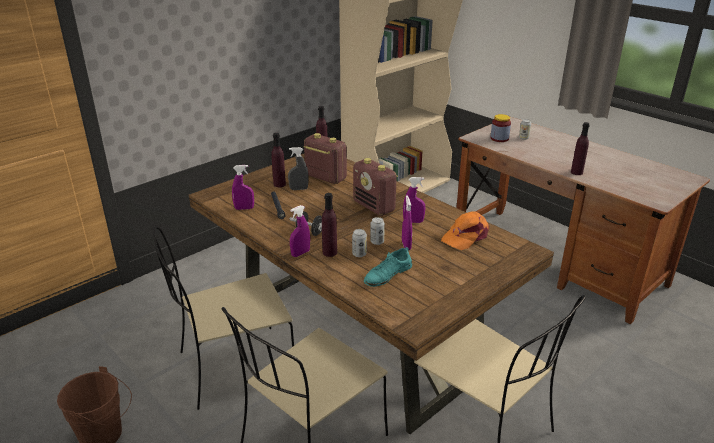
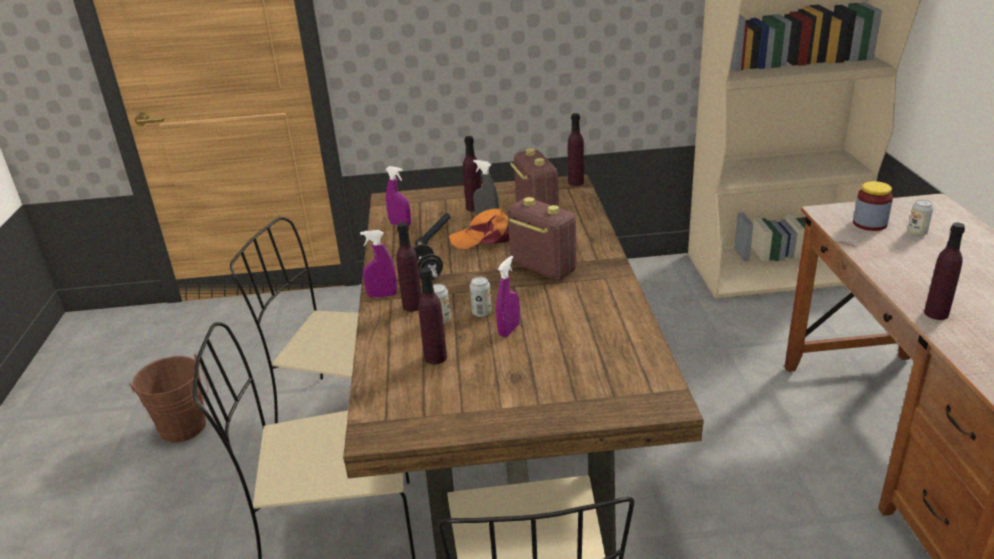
camera: 40 degrees right, 0 degrees up
(374, 207) = (542, 268): radio -> radio turned 135 degrees clockwise
(387, 274) = (435, 357): turquoise shoe -> purple bottle
(413, 221) = (562, 303): purple spray bottle -> none
(465, 236) = (603, 347): orange cap -> orange cap (486, 238)

